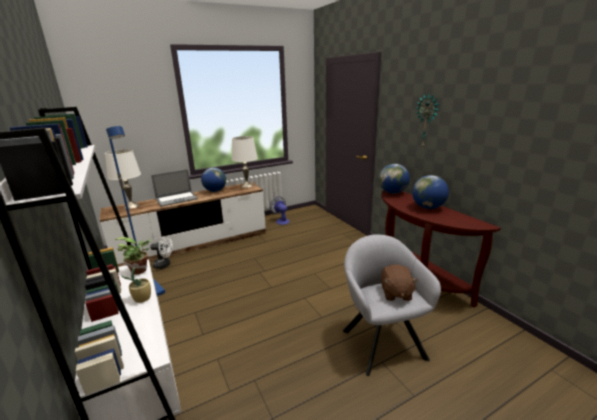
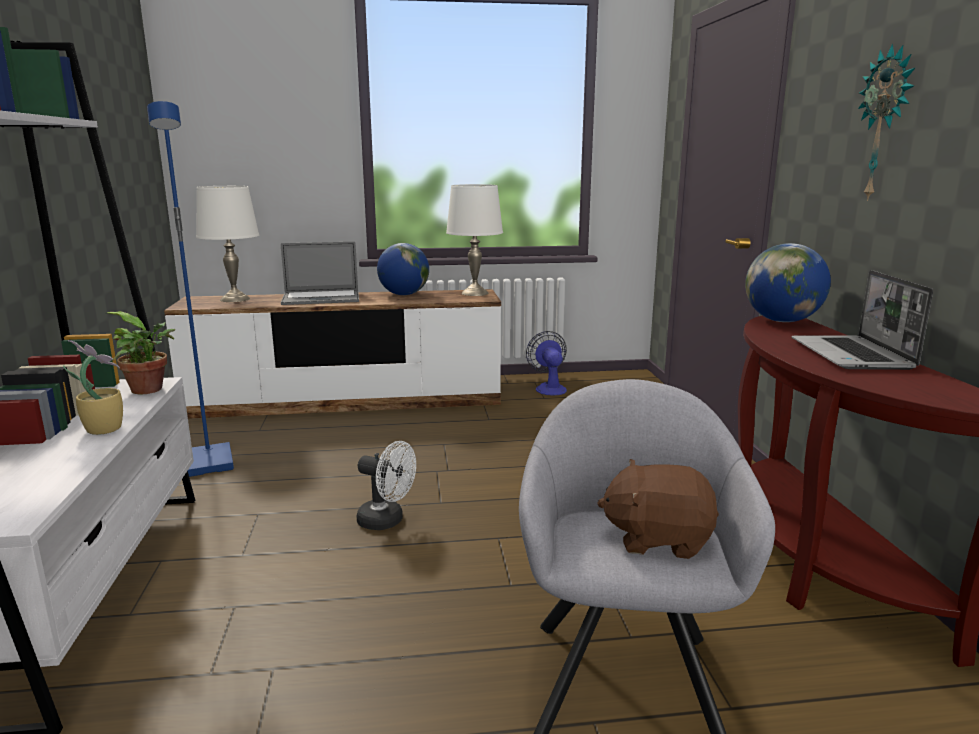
camera: 20 degrees right, 5 degrees down
(165, 265) = (269, 424): white fan -> white fan (387, 521)
(395, 293) = (657, 538): brown plush toy -> brown plush toy turned 75 degrees clockwise
(428, 207) = (852, 355): globe -> laptop

